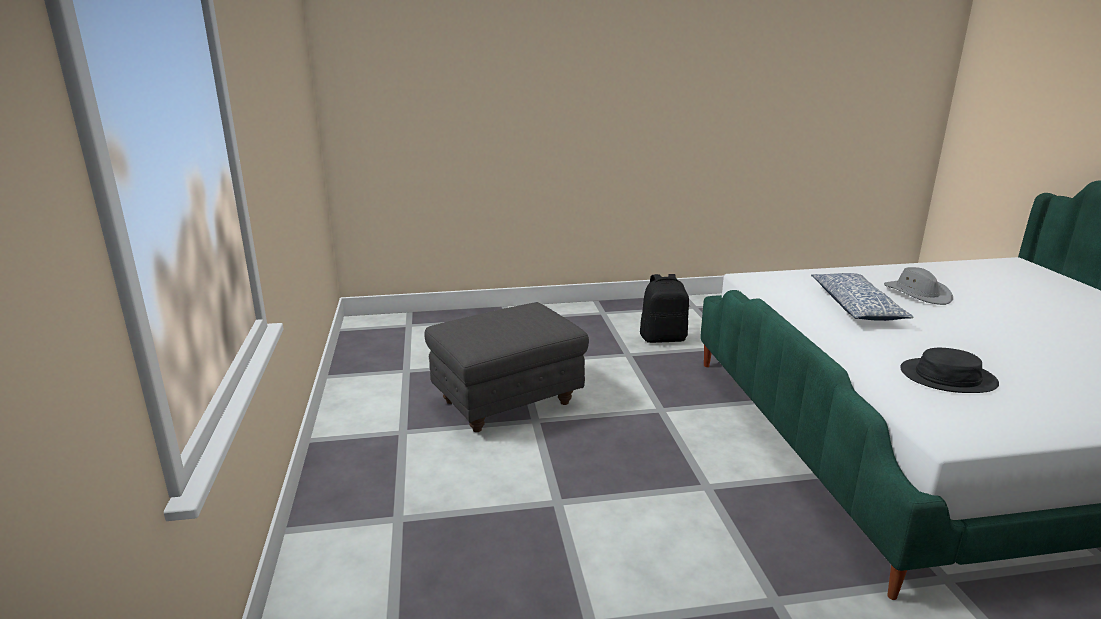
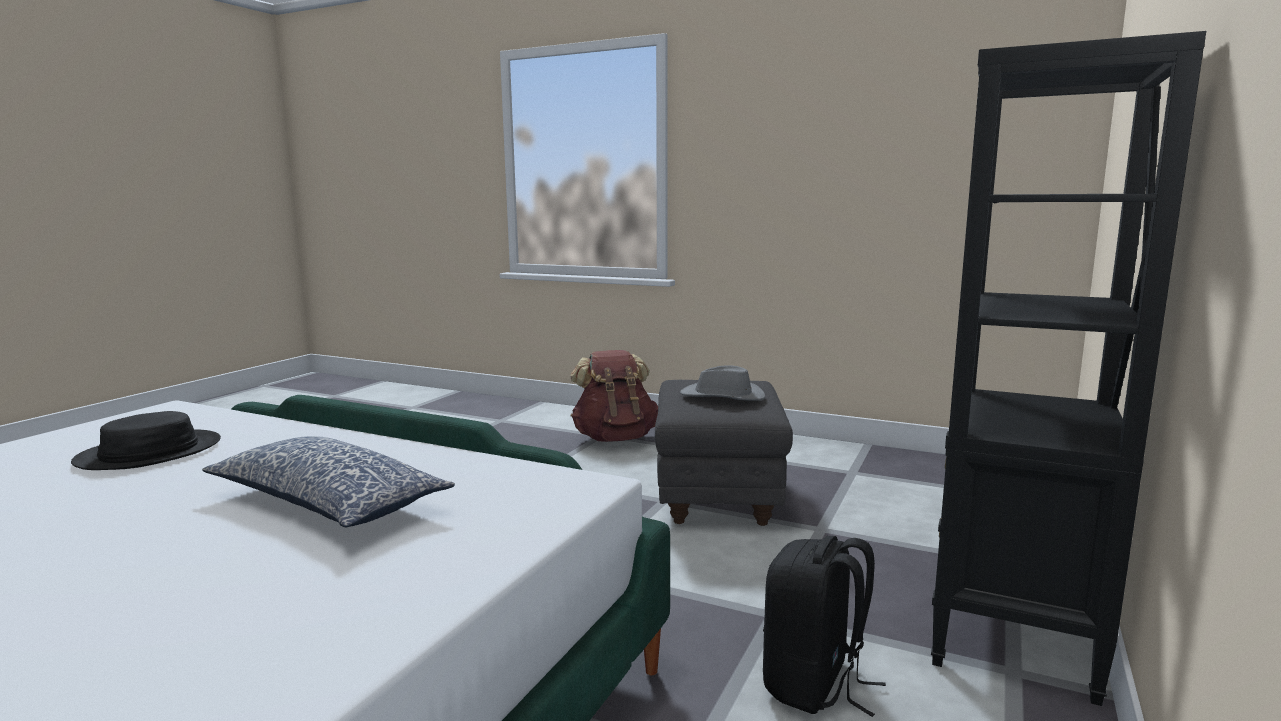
camera: 125 degrees right, 10 degrees down
(402, 504) = (615, 438): none -> brown backpack
(576, 314) = (1012, 634): none -> black bookcase
(917, 294) = (185, 603): grey hat -> grey hat (723, 396)

